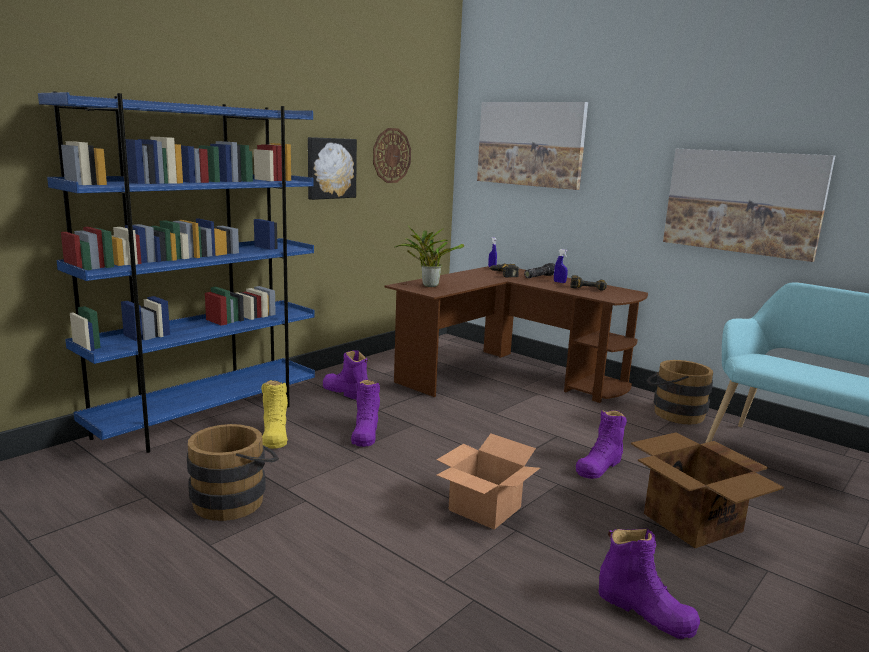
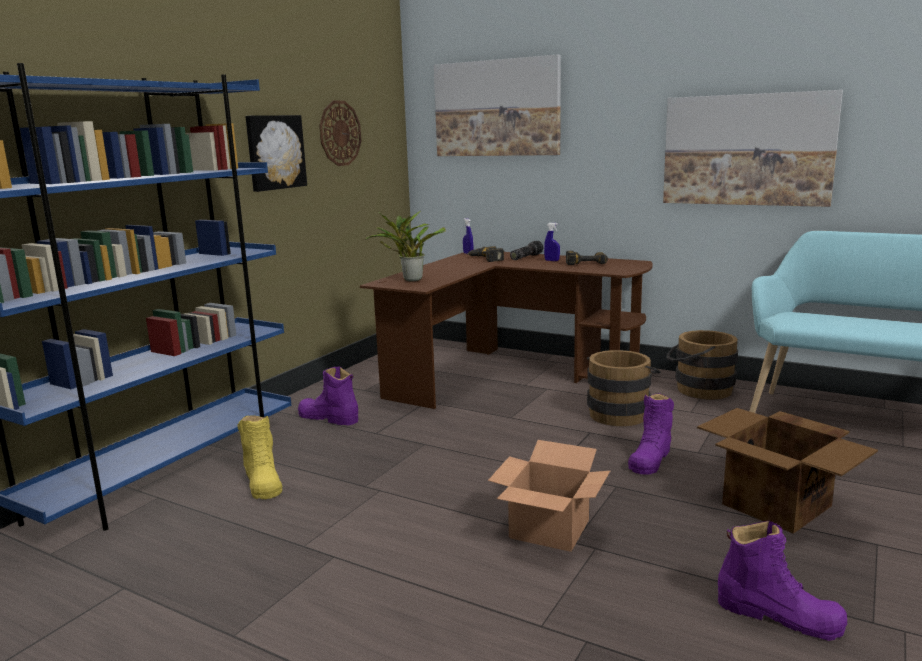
camera: 10 degrees left, 0 degrees up
(235, 500) = (244, 571): brown bucket -> brown bucket (620, 413)
(365, 433) = (372, 463): purple boot -> none

